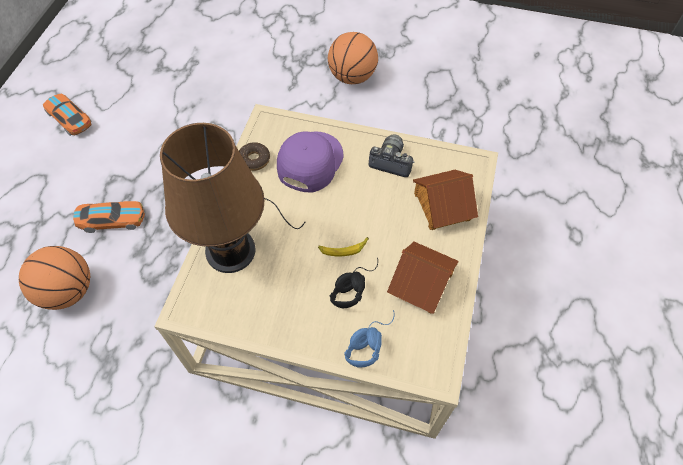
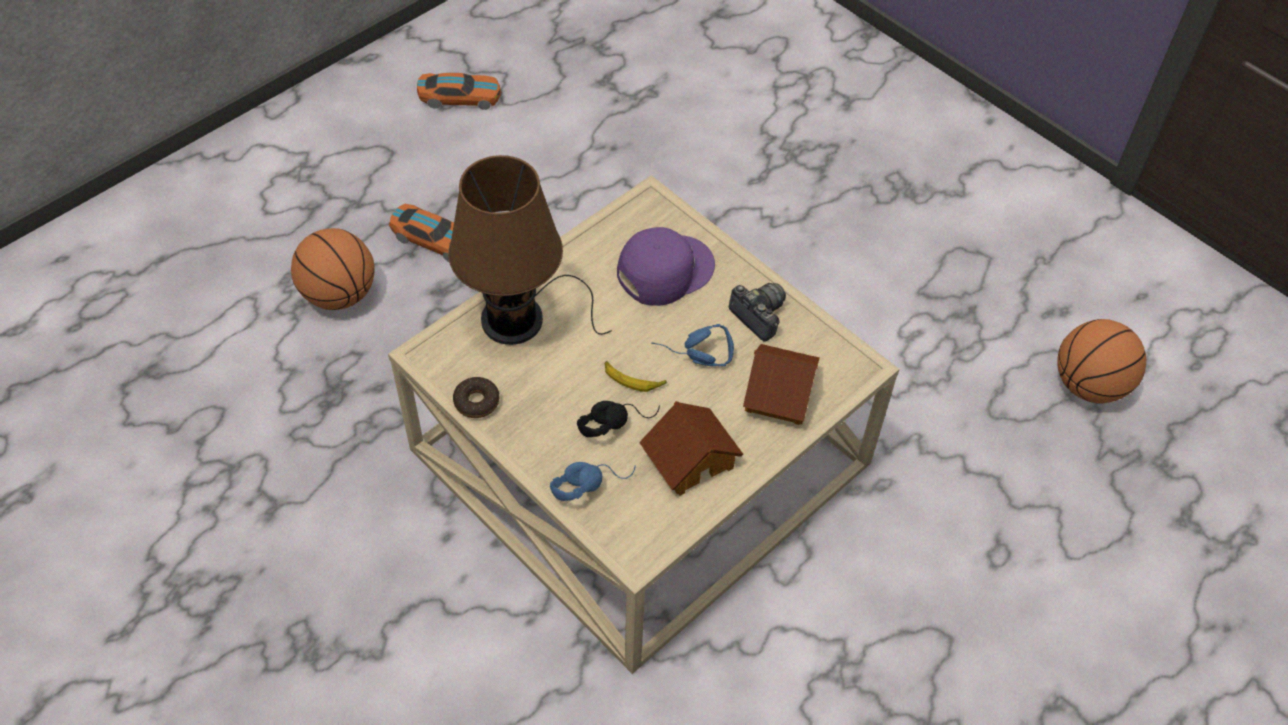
camera: 30 degrees right, 5 degrees down
(70, 118) = (460, 97): toy car -> toy car turned 105 degrees clockwise
(254, 160) = (604, 237): donut -> donut (476, 402)
(352, 77) = (845, 205): basketball -> basketball (1089, 385)
(371, 212) = (692, 357): none -> blue headphones

